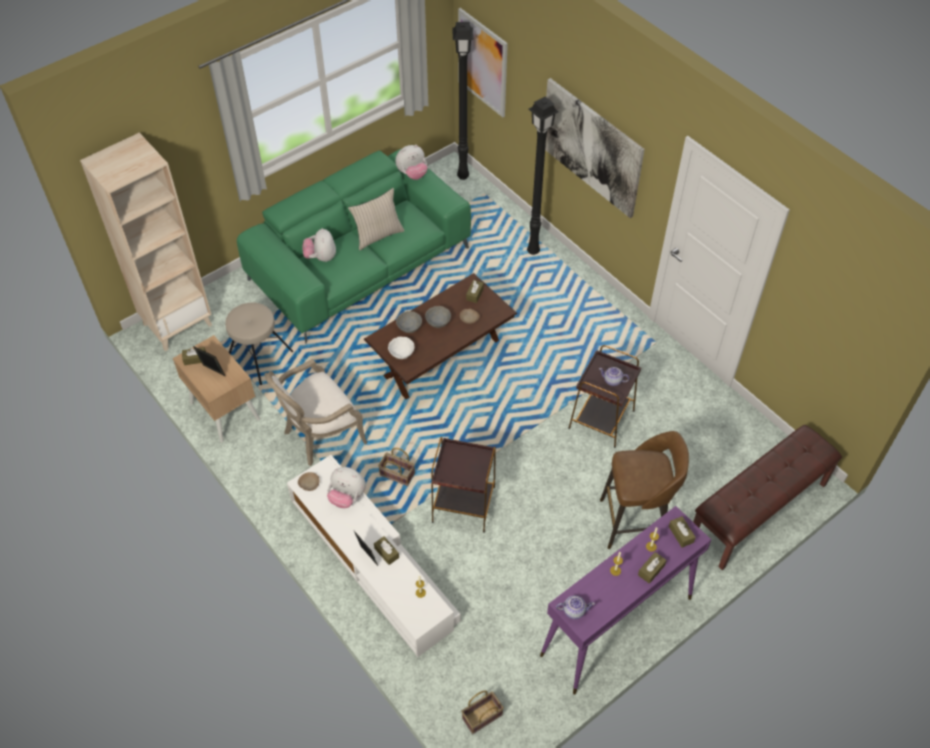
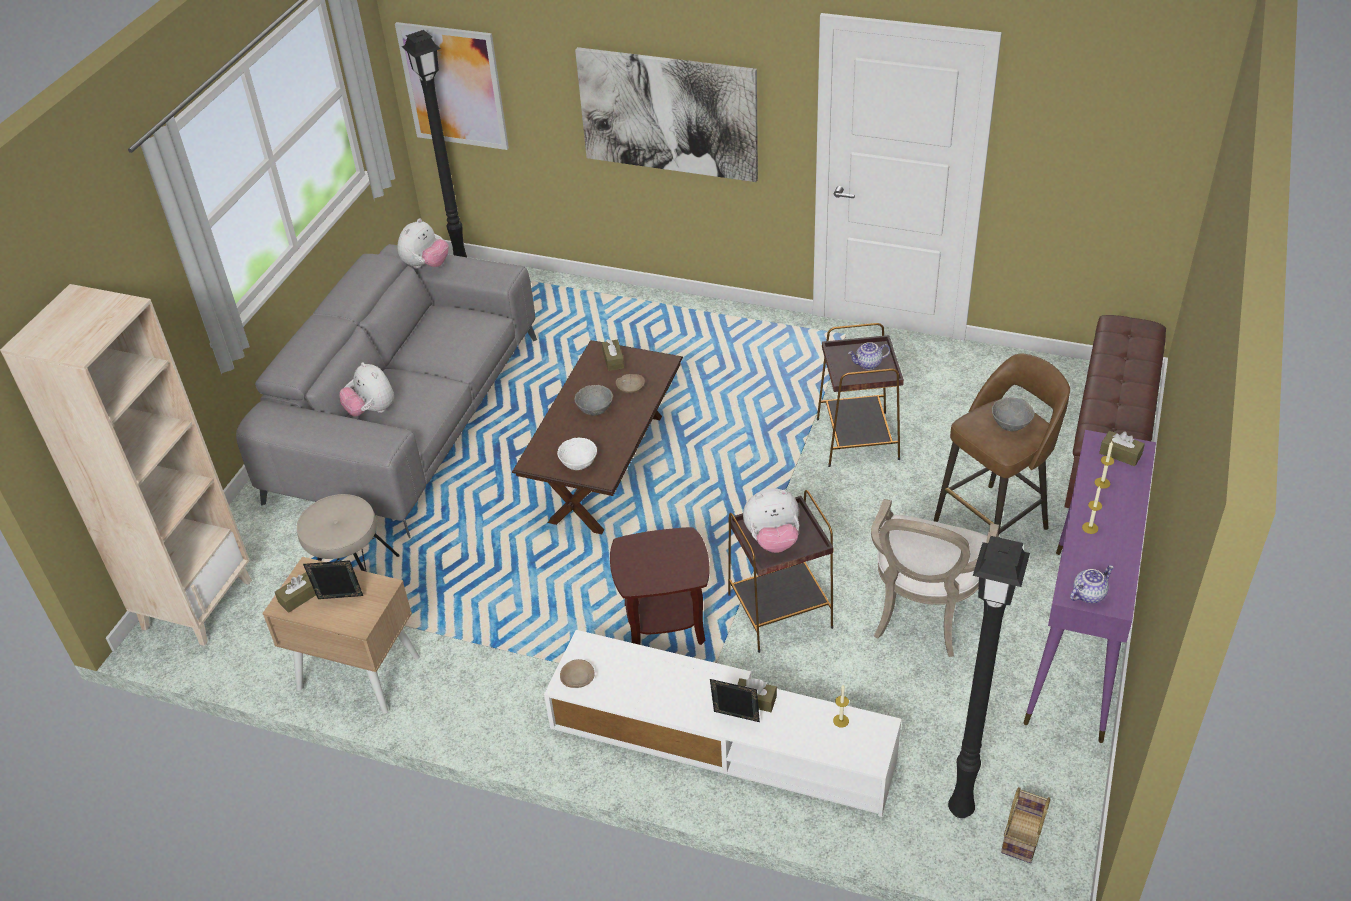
camera: 30 degrees left, 10 degrees down
(319, 435) = (521, 632): armchair -> armchair (922, 615)
(347, 496) = (642, 666): plush toy -> plush toy (772, 540)
(359, 263) = (407, 417): green sofa -> grey sofa
(378, 235) = (429, 354): beige pillow -> none
(396, 474) = (664, 624): basket -> brown side table
(409, 328) = (563, 432): grey bowl -> grey bowl (1011, 424)
(534, 252) = (621, 309): black floor lamp -> black floor lamp (962, 808)
(651, 570) = (1127, 506): brown tissue box -> none

